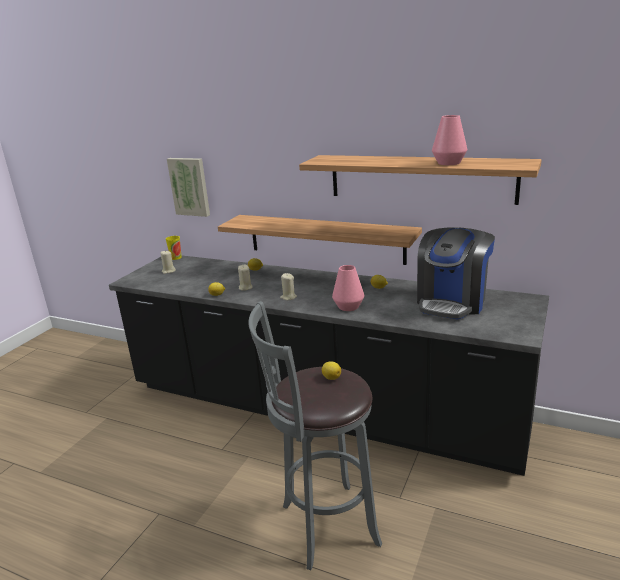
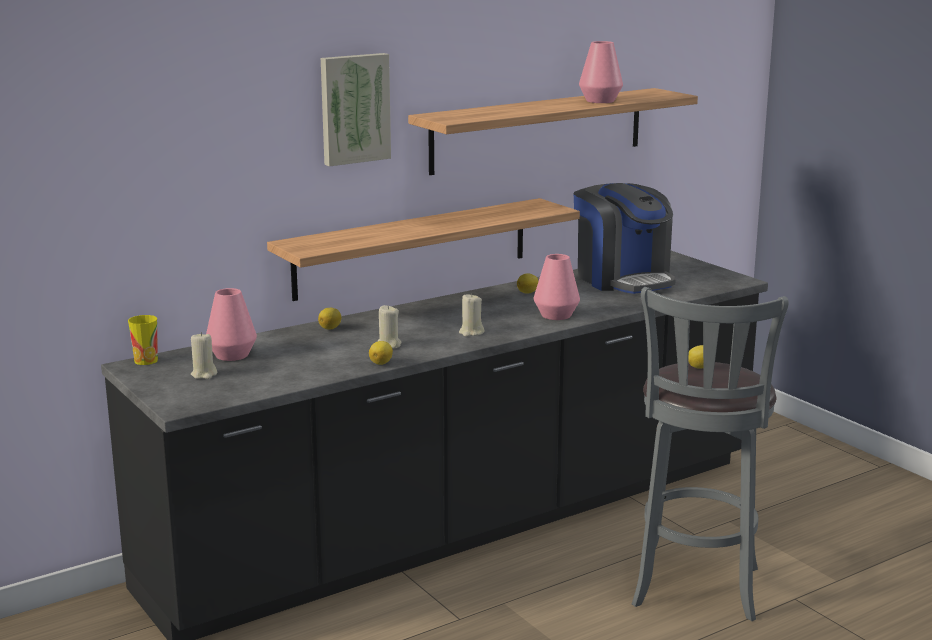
camera: 60 degrees left, 5 degrees down
(190, 186) = (166, 208): picture -> picture (354, 108)
(197, 267) = (232, 355): none -> pink vase

